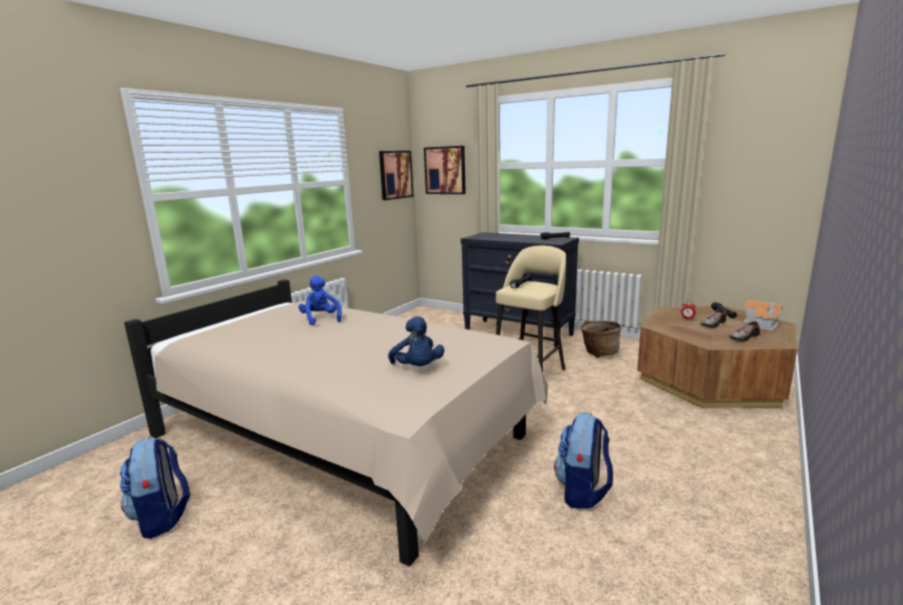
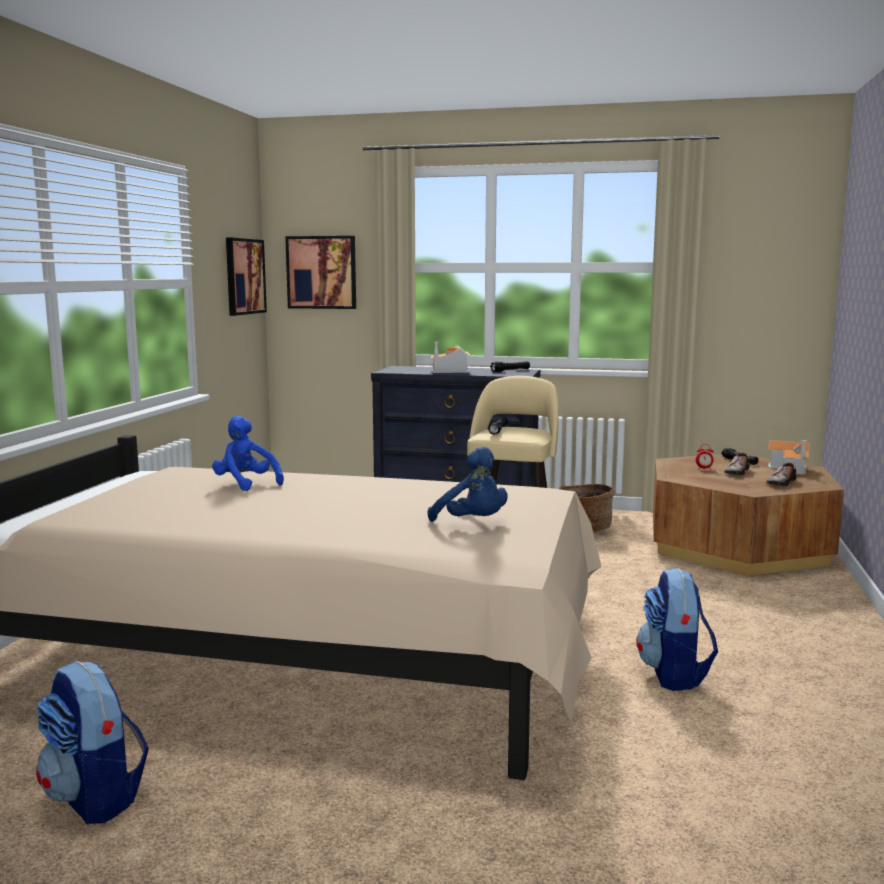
camera: 20 degrees left, 5 degrees down
(514, 238) = (451, 371): none -> toy house

